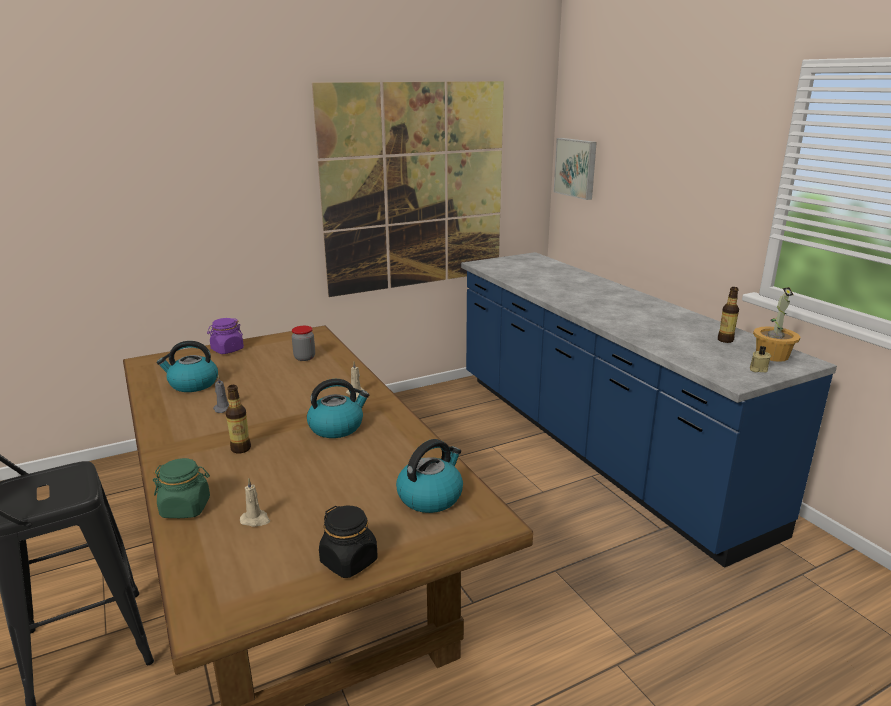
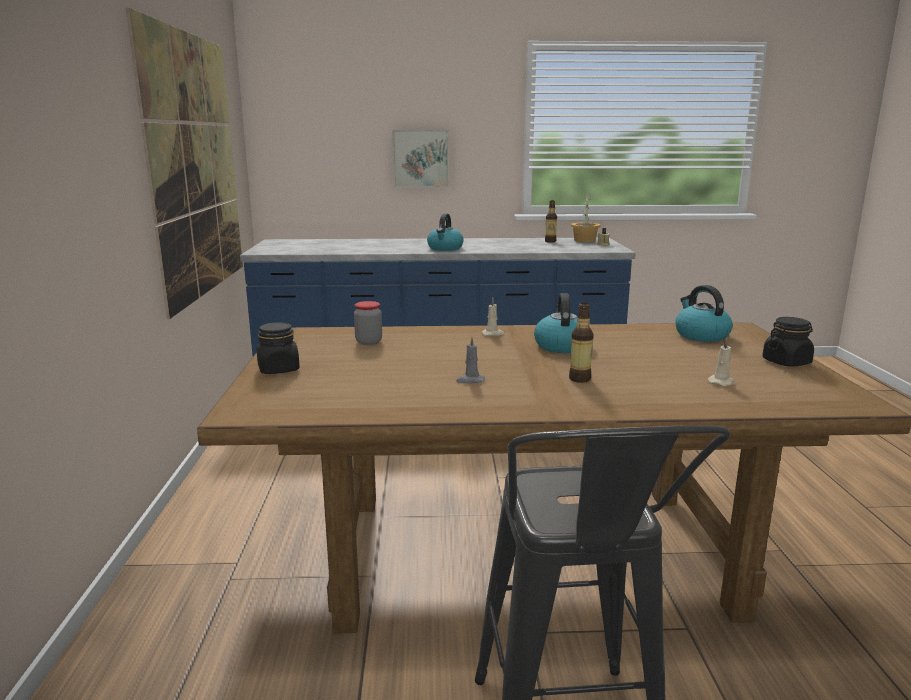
camera: 65 degrees left, 5 degrees down
(186, 508) = (692, 404): green jar -> none
(193, 384) = (375, 390): kettle -> kettle (445, 248)
(227, 350) = (279, 369): purple jar -> black jar
(576, 168) = (290, 144): picture -> picture (421, 158)

